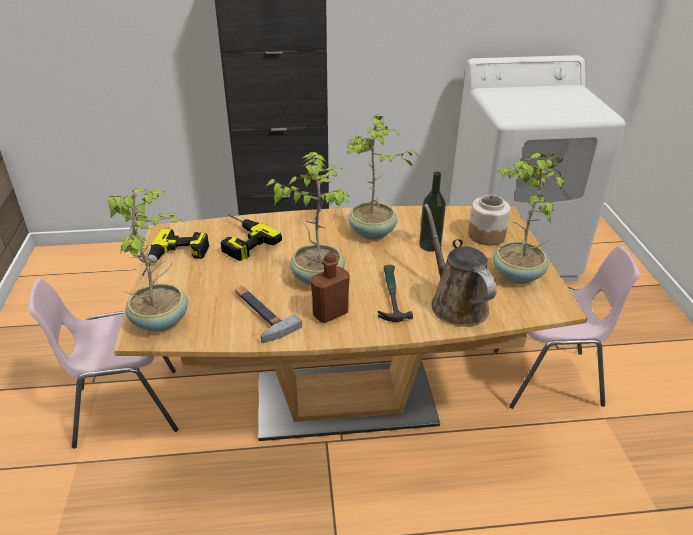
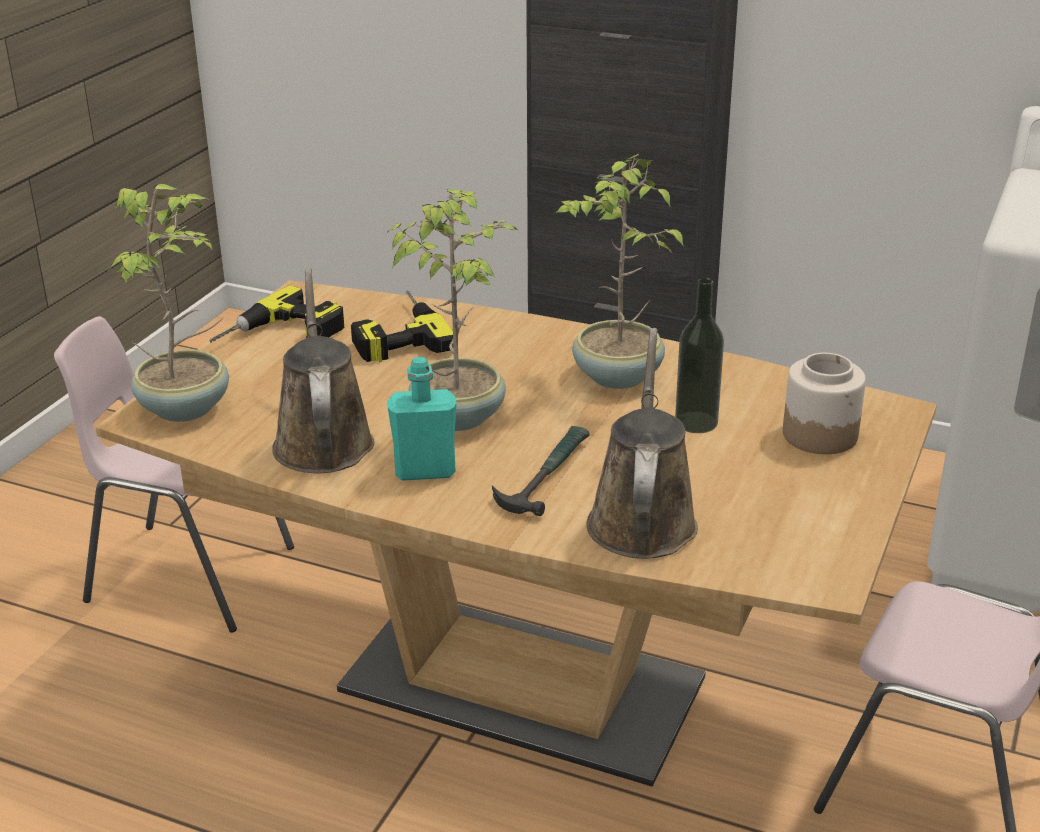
camera: 30 degrees right, 5 degrees down
(259, 314) = (322, 440): hammer -> brown watering can
(330, 313) = (425, 471): brown bottle -> turquoise bottle
(516, 275) = (801, 510): potted plant -> none

